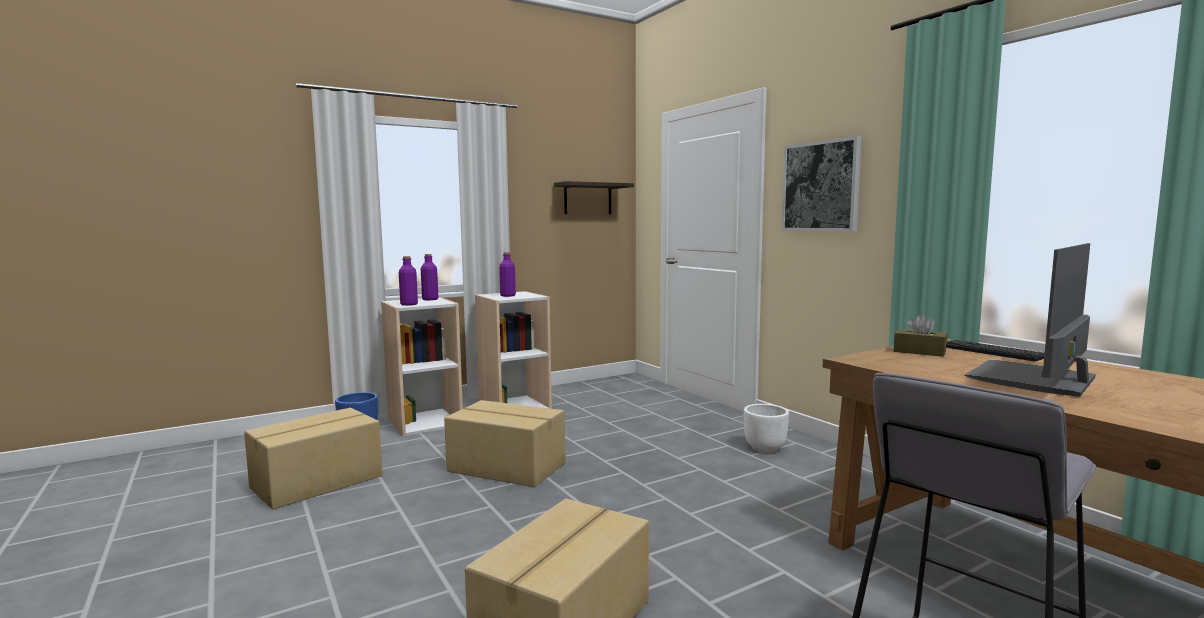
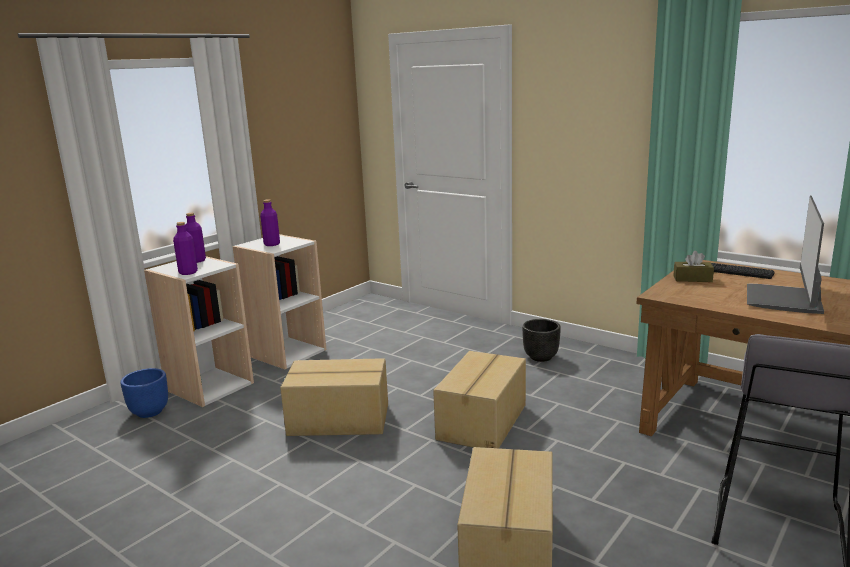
camera: 20 degrees left, 10 degrees up
(318, 482) = (166, 474): cardboard box -> cardboard box (483, 422)
(587, 199) = (317, 126): shelf -> none
(764, 448) = (540, 357): white planter -> black planter
(821, 186) = (572, 124): picture -> none

